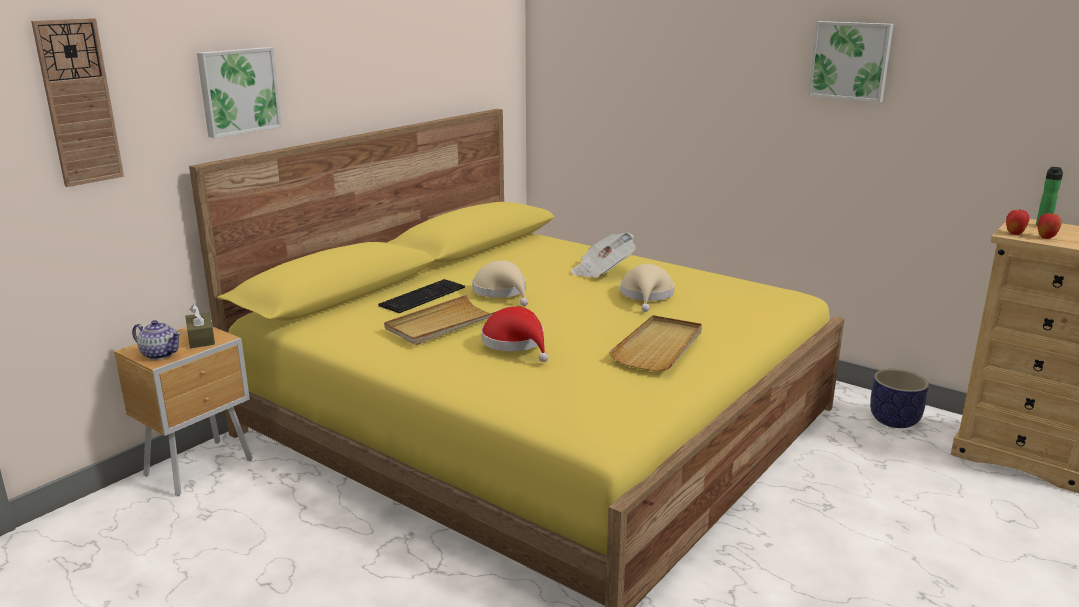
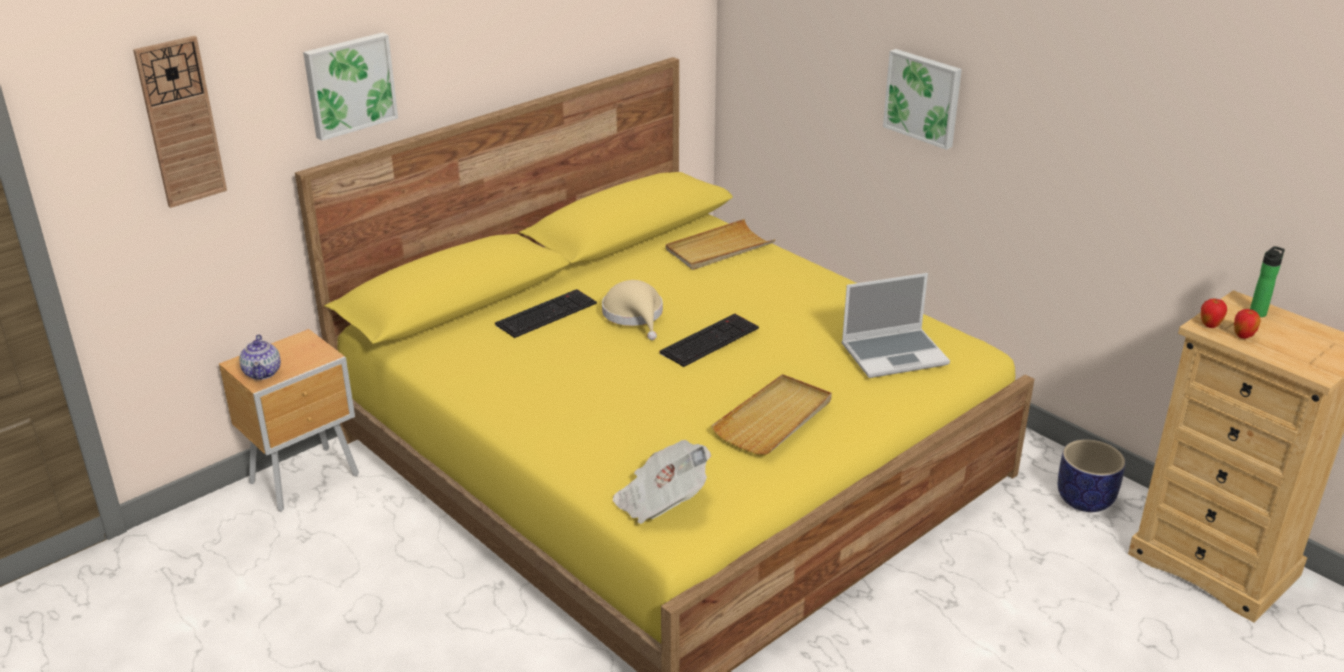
camera: 10 degrees right, 10 degrees up
(160, 354) = (263, 372): teapot -> teapot turned 45 degrees clockwise
(201, 338) = (305, 354): brown tissue box -> none
(442, 324) = (554, 360): beige tray -> beige tray (718, 249)
(516, 343) = (623, 398): red hat -> none
(574, 302) = (709, 339): none -> keyboard
(602, 272) = (761, 291): newspaper -> newspaper (661, 501)
(647, 295) = (798, 334): beige hat -> none
(734, 301) = (895, 354): none -> laptop
(850, 60) = (1075, 70): picture -> picture (924, 97)

